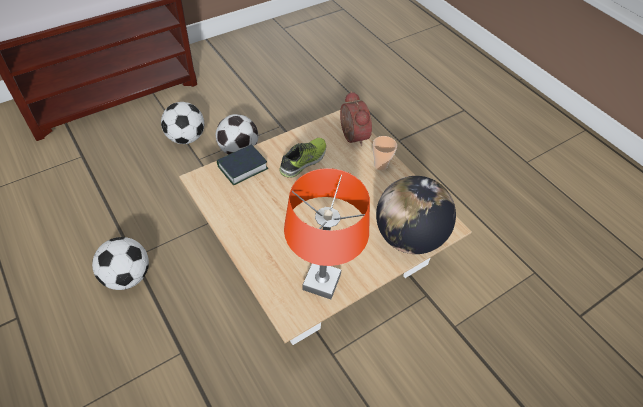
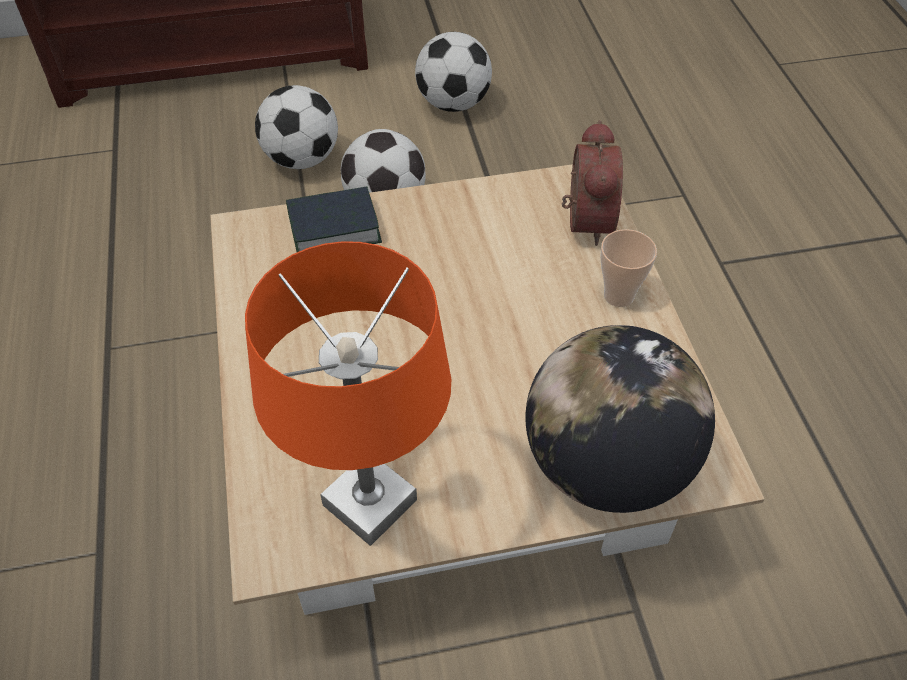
camera: 25 degrees right, 0 degrees up
(127, 276) = (79, 380): football -> football (453, 103)
(304, 161) = (460, 246): shoe -> none

